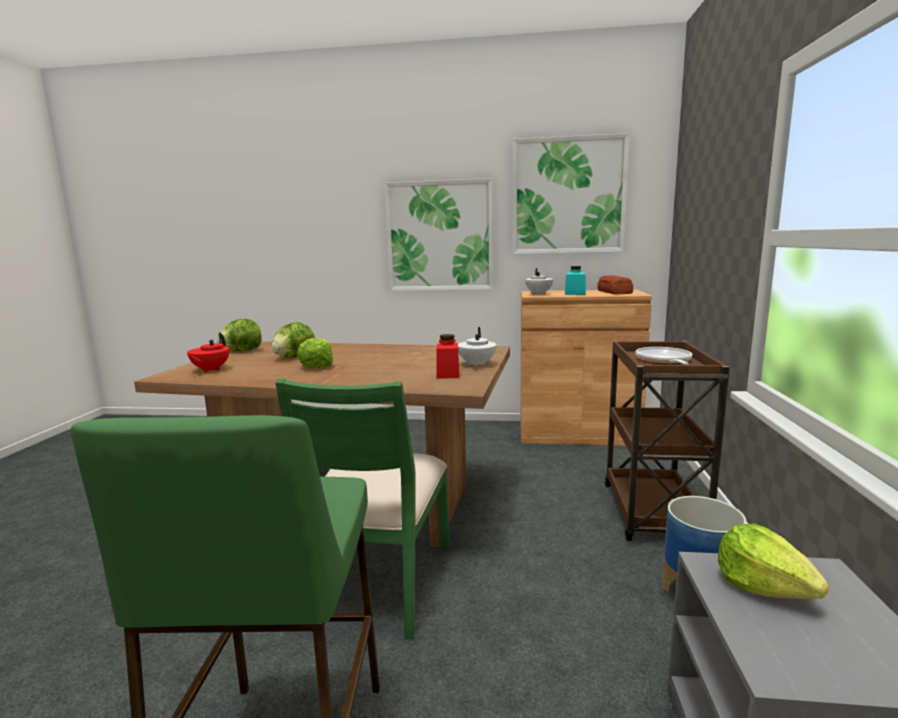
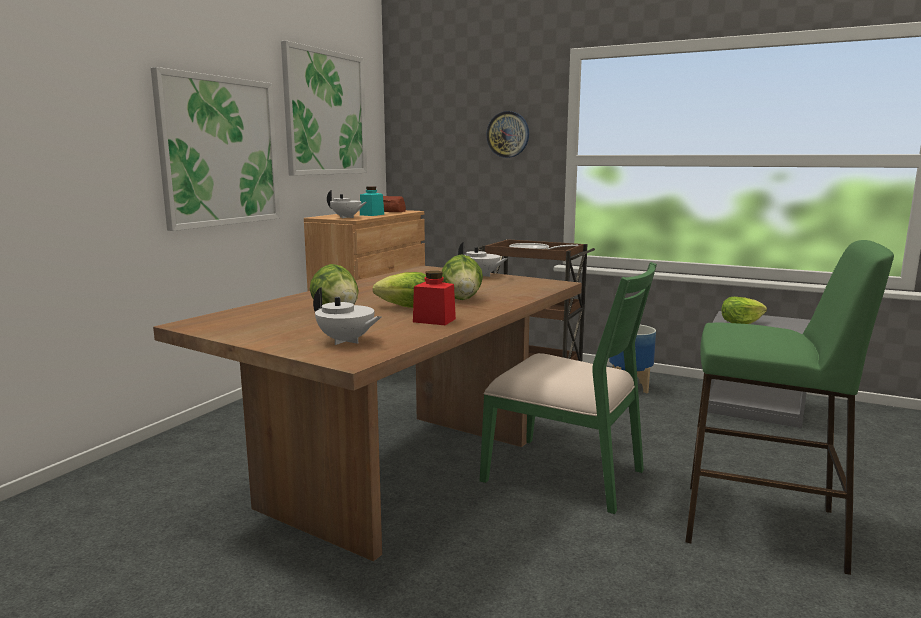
camera: 70 degrees left, 0 degrees up
(210, 370) = (346, 341): red teapot -> white teapot
(242, 351) = (235, 330): lettuce -> lettuce (462, 299)
(448, 374) = (506, 282): red jar -> red jar (434, 320)
(730, 203) = (508, 134): none -> wall clock

